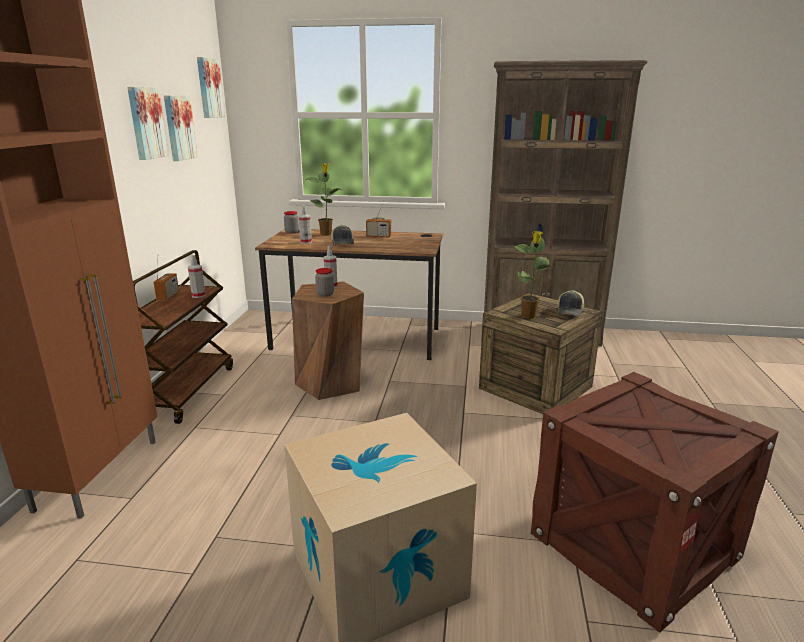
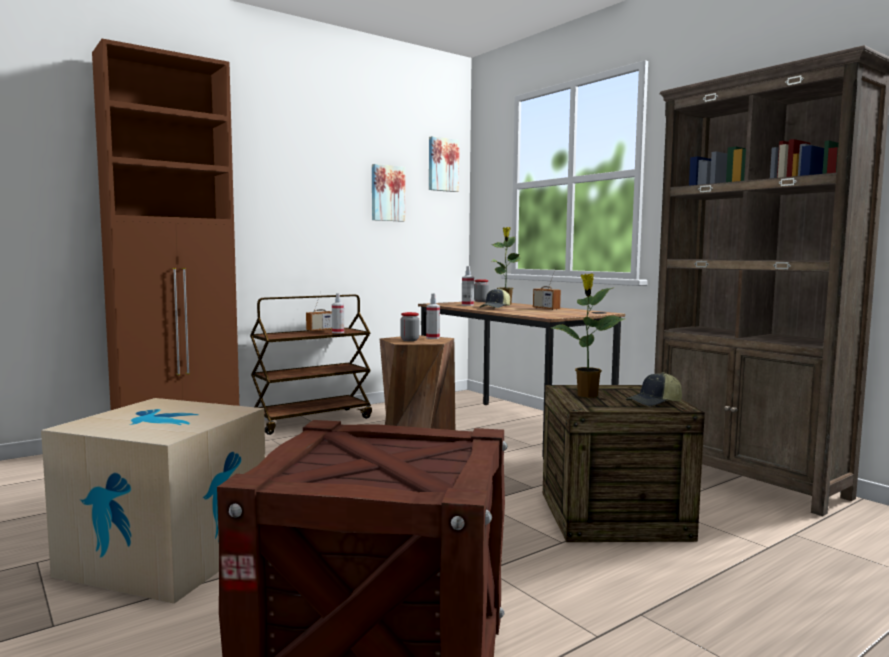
camera: 45 degrees right, 15 degrees down
(146, 123) = (342, 183): picture -> none

